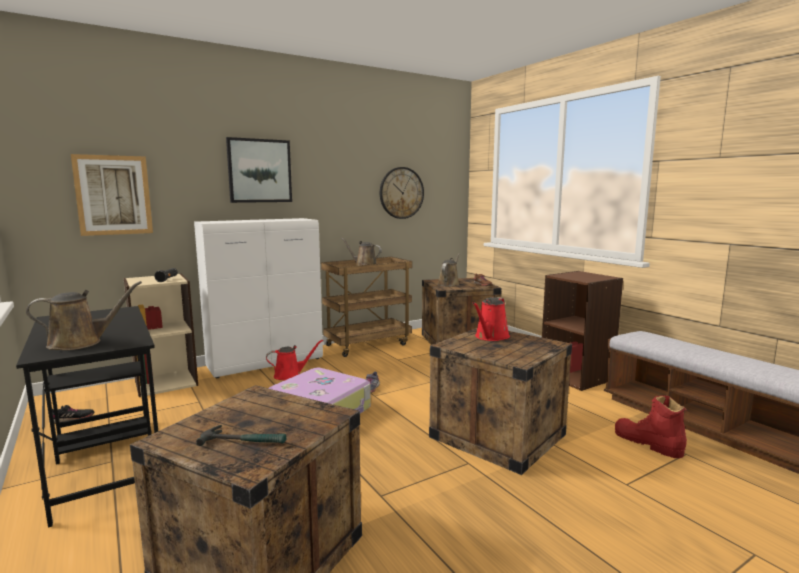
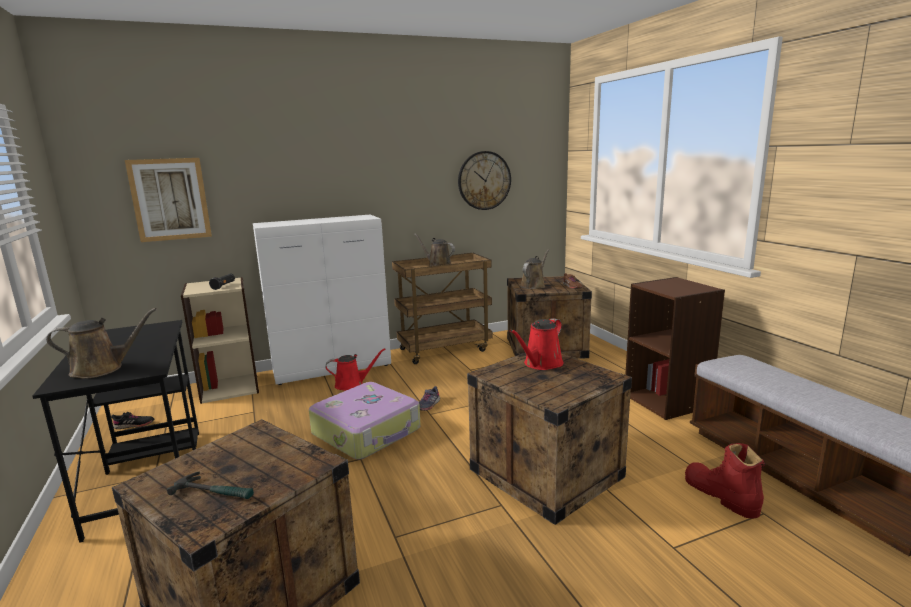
camera: 10 degrees right, 5 degrees up
(259, 171) = (320, 165): picture -> none

